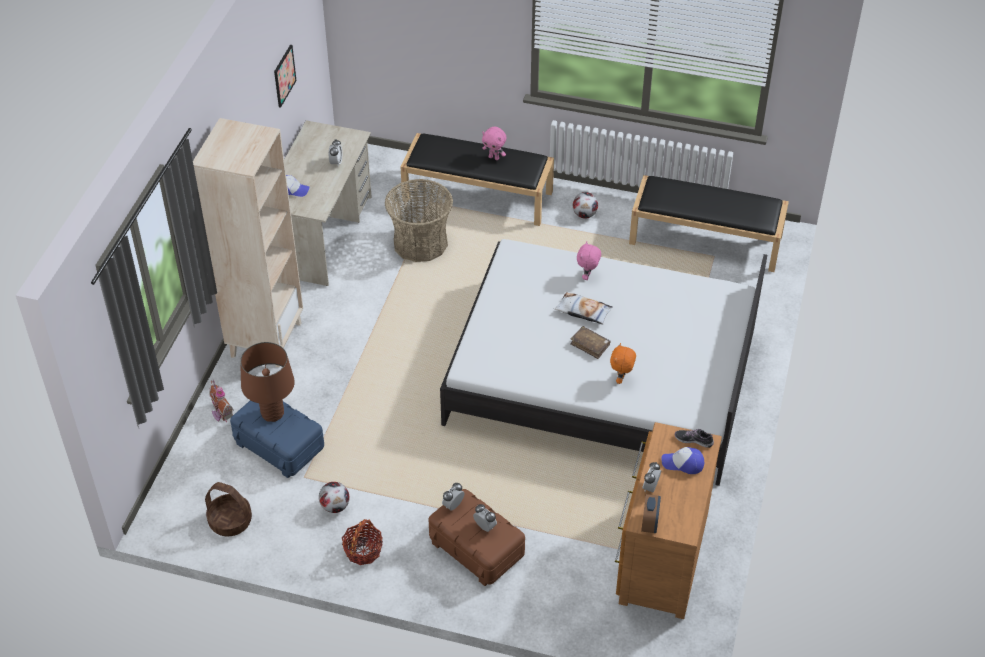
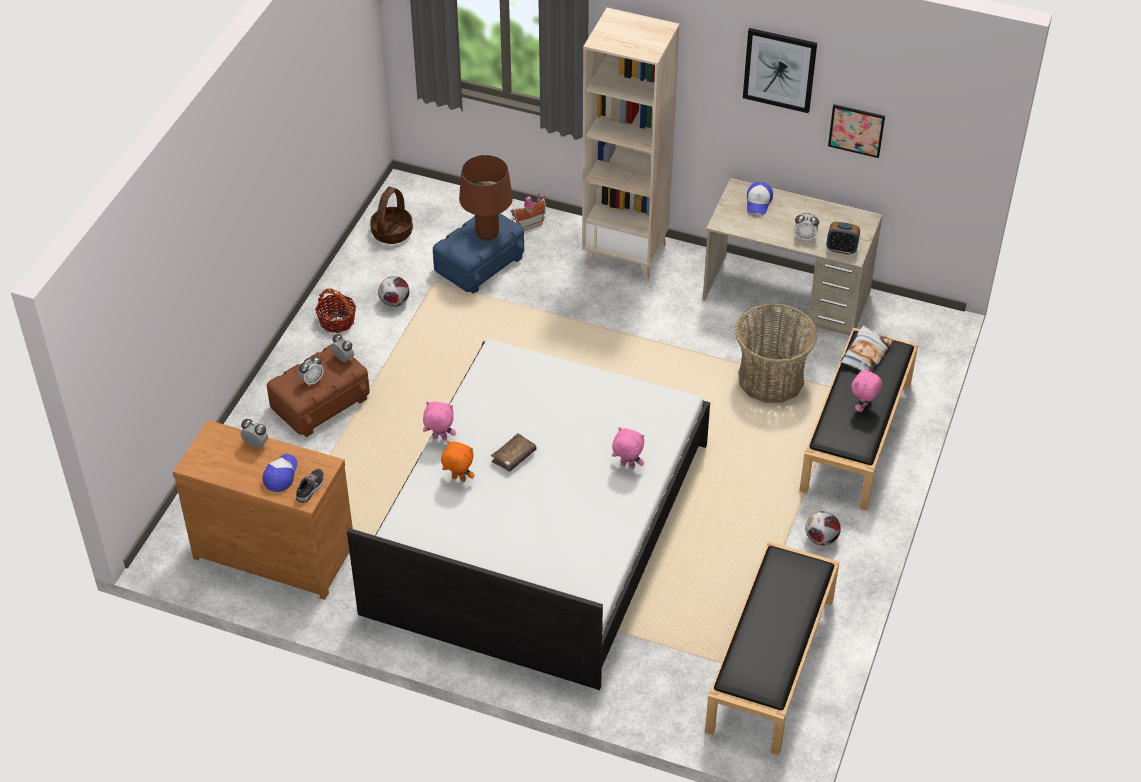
camera: 95 degrees right, 0 degrees up
(252, 83) = (779, 69): none -> picture
(577, 396) = (439, 439): none -> pink plush toy
(583, 311) = (568, 456): pillow -> pillow (865, 354)
(649, 523) = (210, 438): alarm clock -> alarm clock (841, 249)

